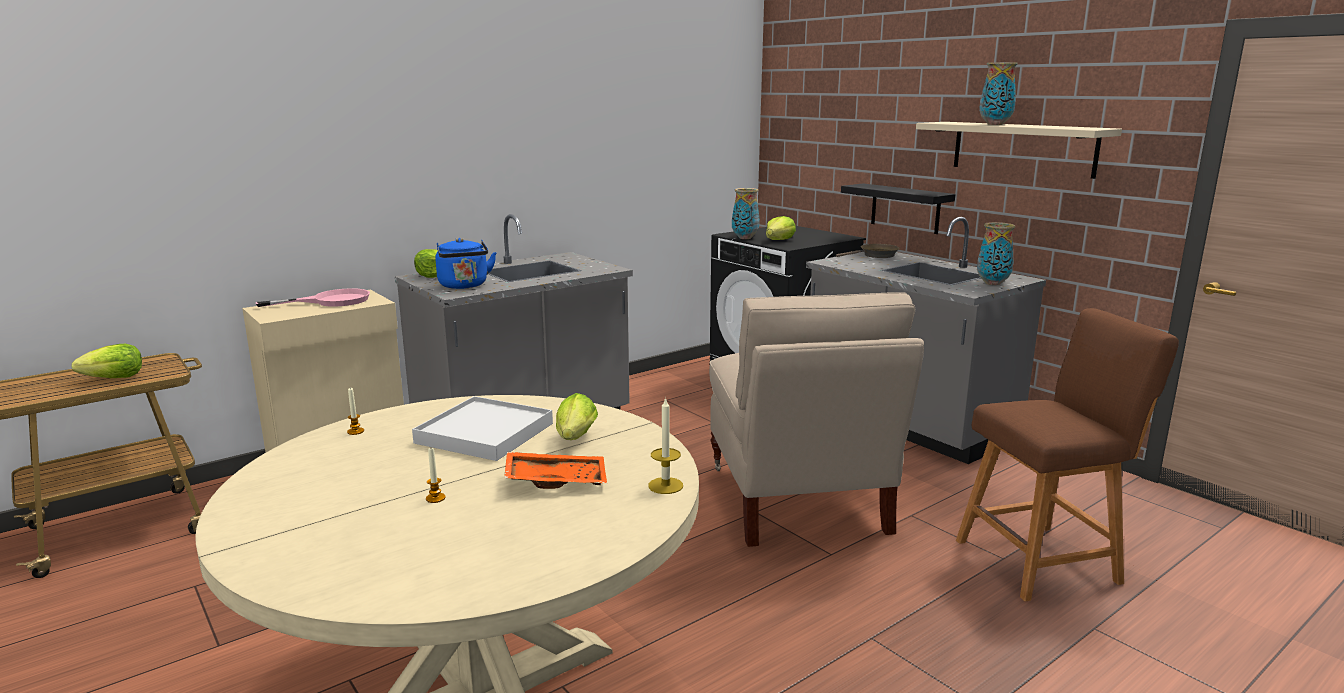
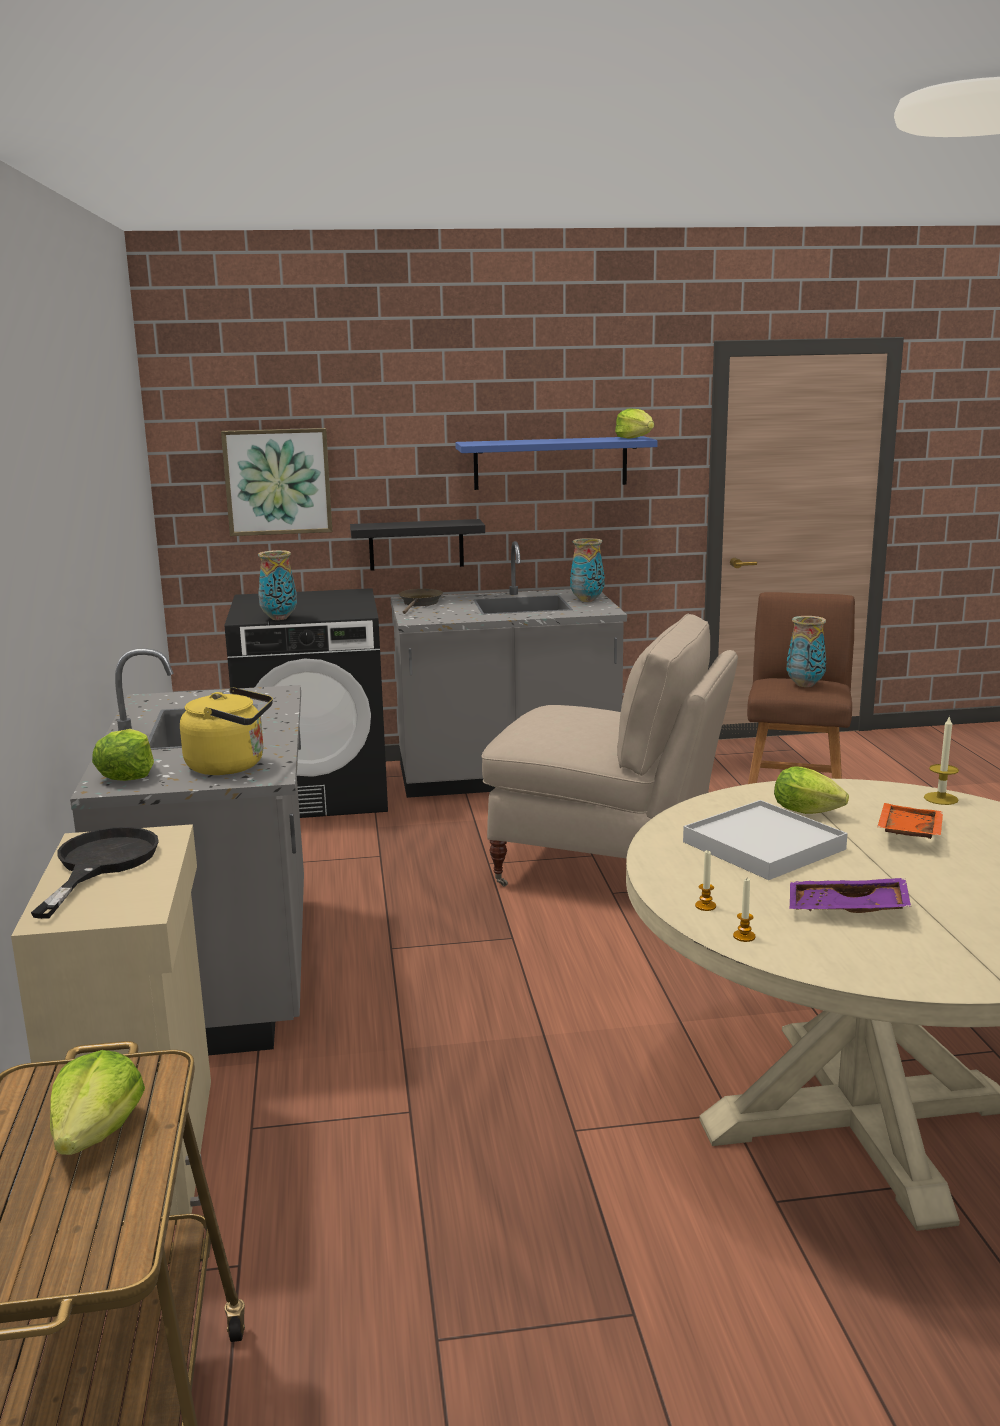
camera: 60 degrees left, 0 degrees up
(331, 301) = (100, 864): pink frying pan -> black frying pan
(364, 475) = (847, 910): none -> purple tray
(435, 498) = (926, 883): candle -> candle (744, 936)
(464, 286) = (231, 766): blue kettle -> yellow kettle
(779, 240) = (321, 611): lettuce -> lettuce (635, 438)
(823, 143) = (278, 481): none -> picture
(994, 124) = (539, 441): vase -> vase (805, 685)
(1023, 148) = (550, 463): beige shelf -> blue shelf

